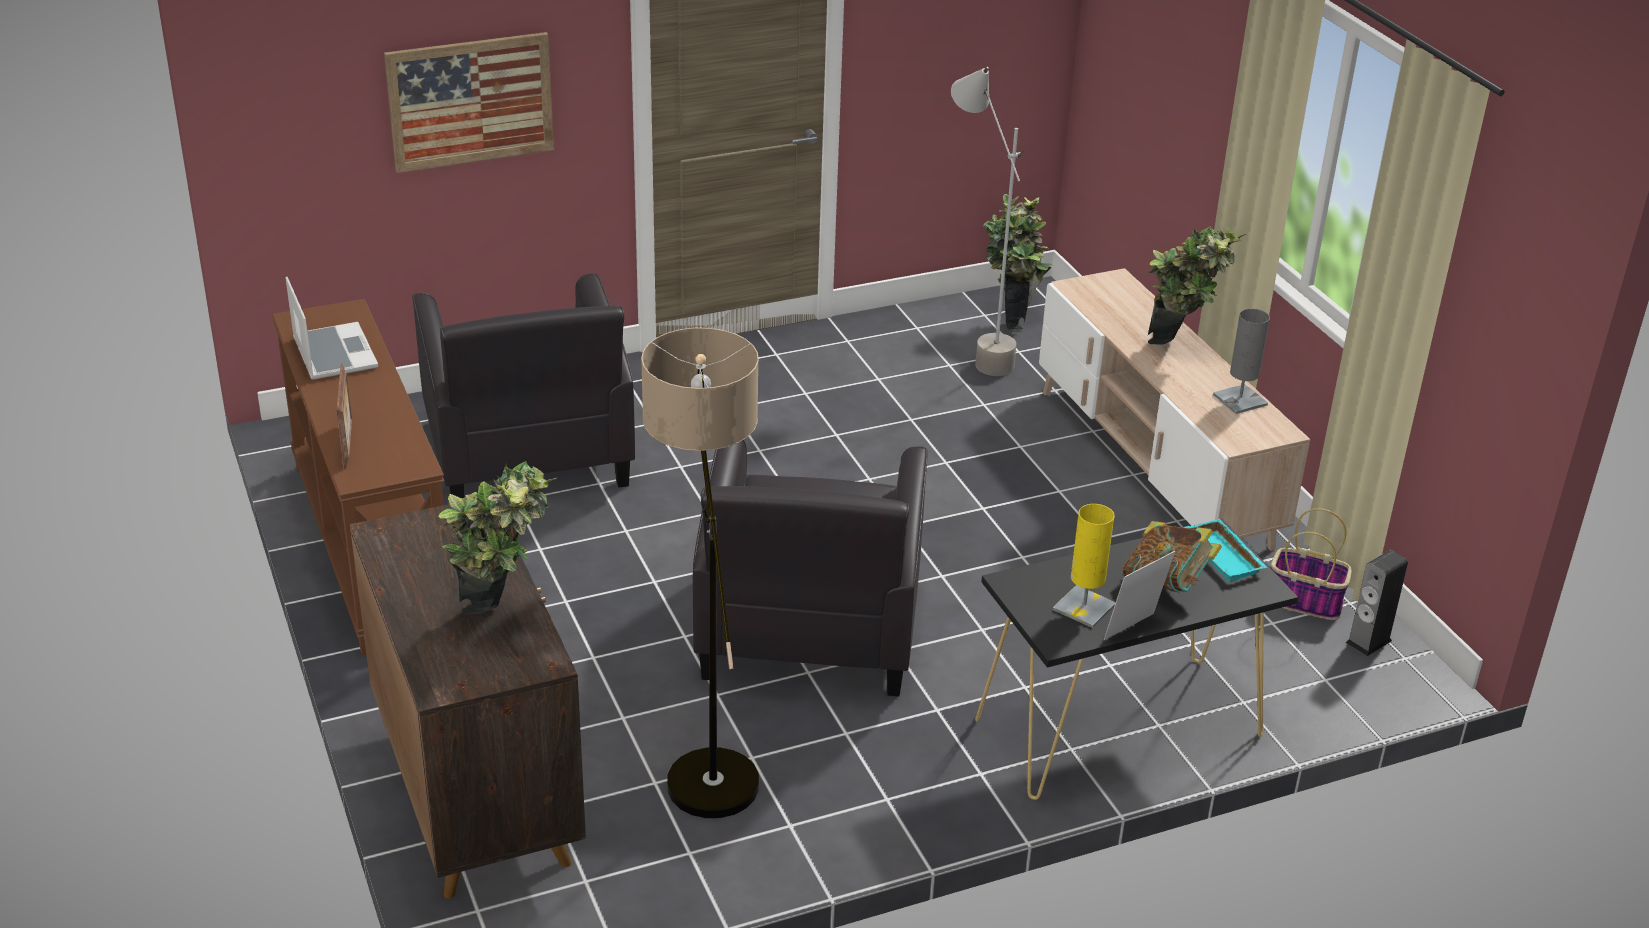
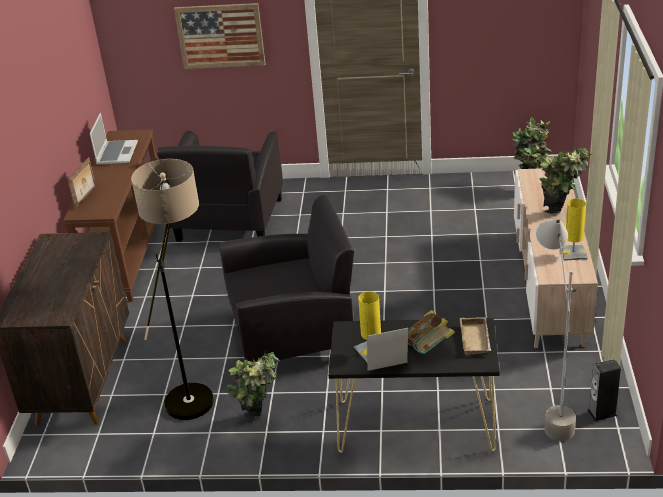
camera: 30 degrees right, 0 degrees up
(505, 621) = (62, 293): potted plant -> potted plant (260, 424)
(808, 632) = (293, 336): black armchair -> black armchair turned 135 degrees counterclockwise
(974, 351) = (494, 203): grey floor lamp -> grey floor lamp (551, 413)
(1225, 556) = (476, 339): turquoise tray -> beige tray
(1240, 400) = (573, 253): grey table lamp -> yellow table lamp
(1306, 601) = (581, 380): basket -> none

